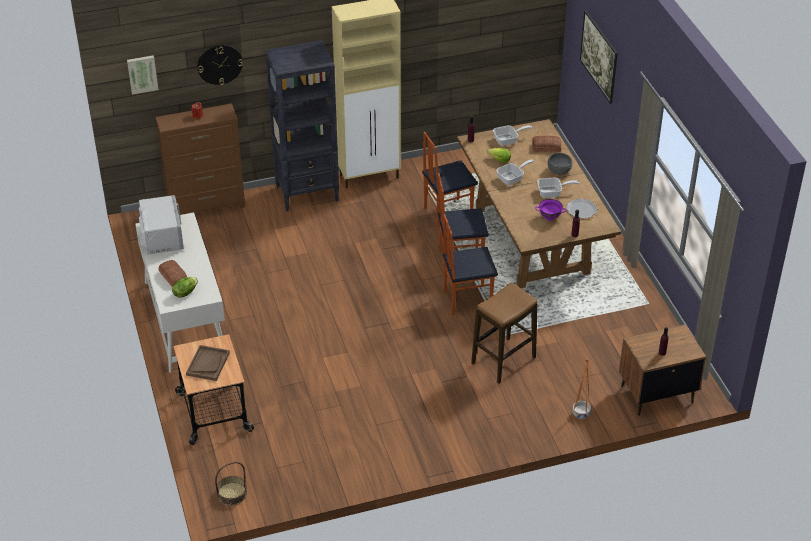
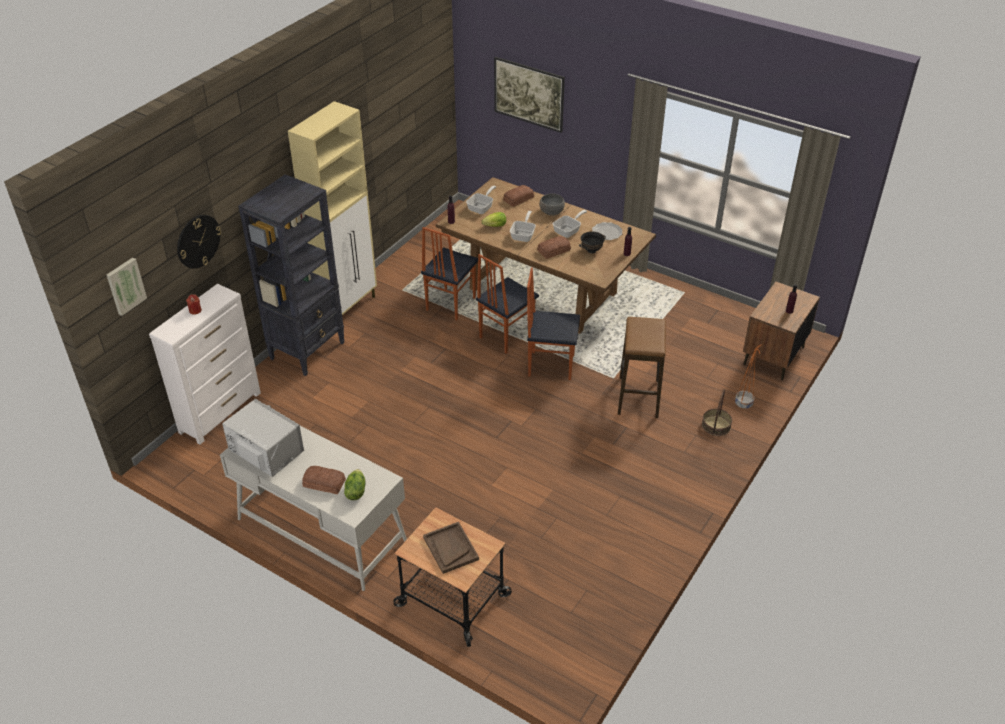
camera: 40 degrees left, 0 degrees up
(207, 206) = (221, 412): brown dresser -> white dresser
(232, 494) = (561, 667): basket -> basket (716, 425)
(467, 299) = (550, 365): chair -> chair turned 60 degrees clockwise
(520, 203) = (554, 251): none -> bread
(549, 218) = (591, 250): purple bowl -> black bowl

